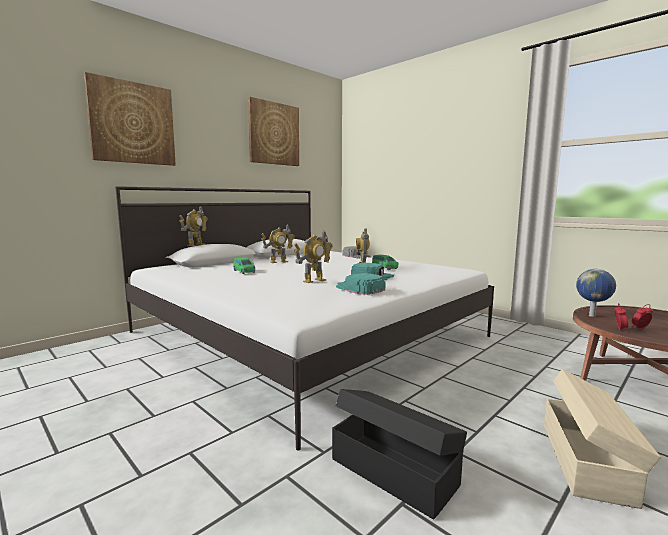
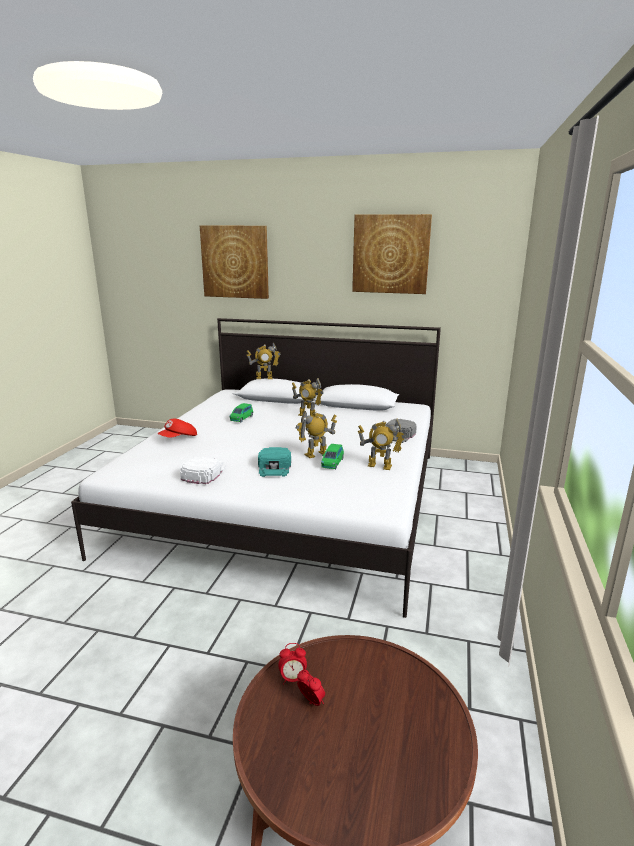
camera: 60 degrees right, 10 degrees up
(253, 288) = (179, 438): none -> red cap
(314, 281) = (218, 450): toy robot -> toy robot (379, 466)
(359, 288) = (204, 473): turquoise cap -> white cap
(393, 470) = (67, 604): black storage box -> none
(587, 461) = (102, 712): beige storage box -> none
(592, 316) = (353, 655): globe -> none

